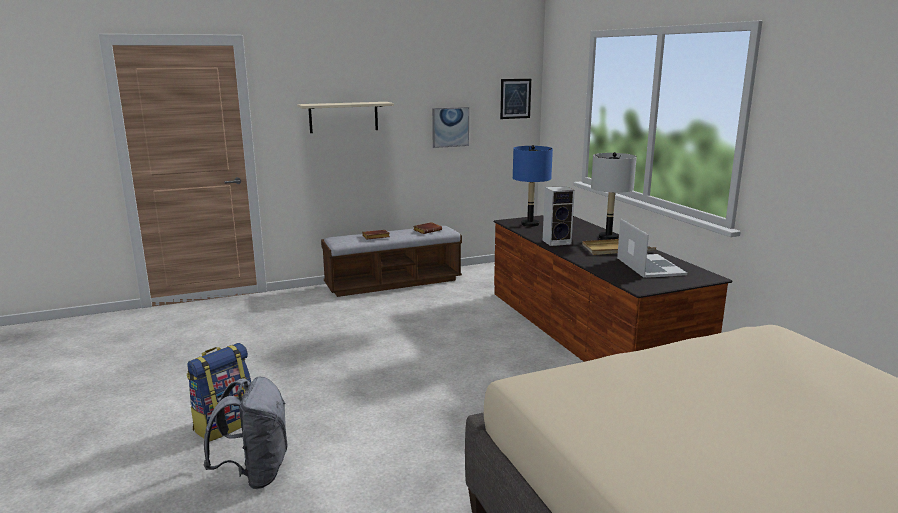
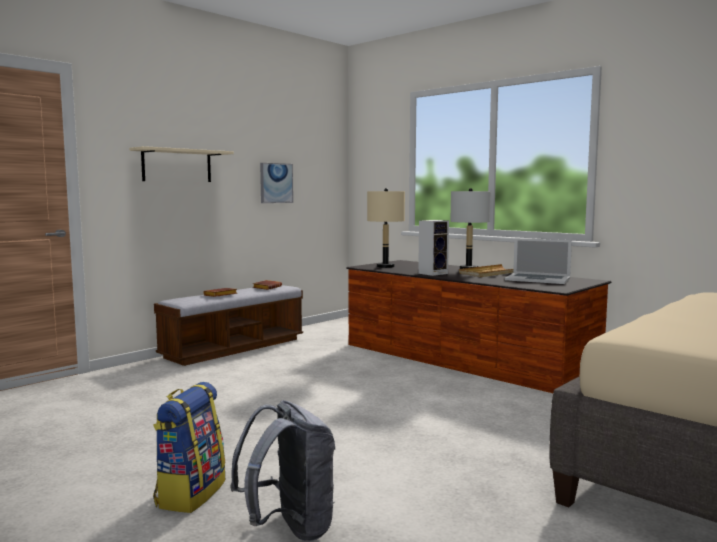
camera: 25 degrees left, 10 degrees down
(515, 98) = (329, 159): picture -> none
(530, 224) = (385, 266): blue table lamp -> beige table lamp
(649, 266) = (537, 279): laptop -> laptop turned 150 degrees clockwise

